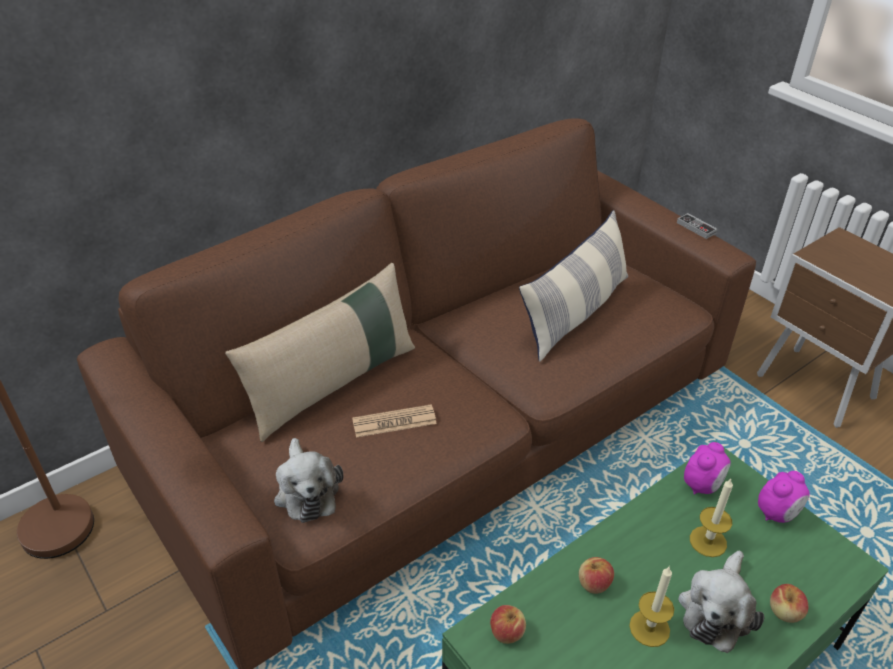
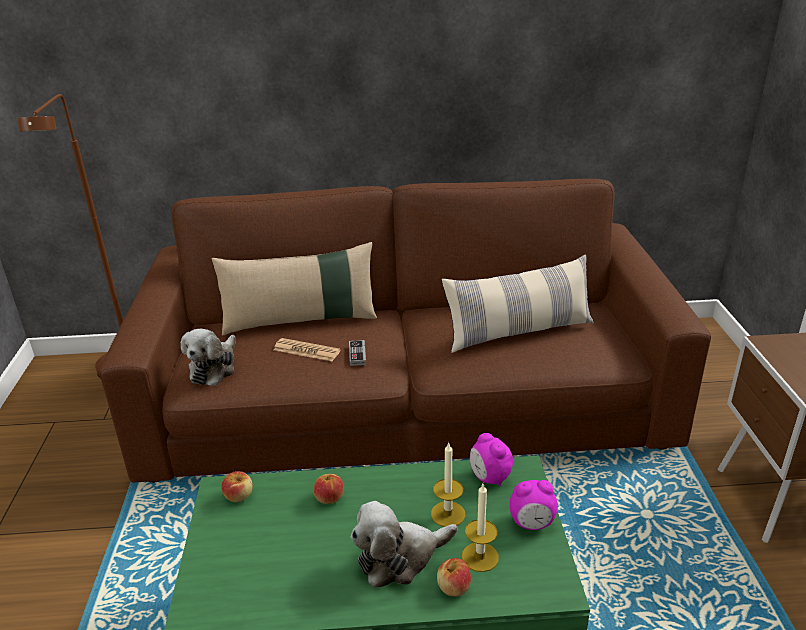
camera: 35 degrees right, 10 degrees down
(649, 628) = (335, 542): candle -> candle (480, 557)
(696, 228) = (673, 295): game controller -> game controller (357, 354)
(702, 485) = (489, 478): alarm clock -> alarm clock turned 75 degrees clockwise

